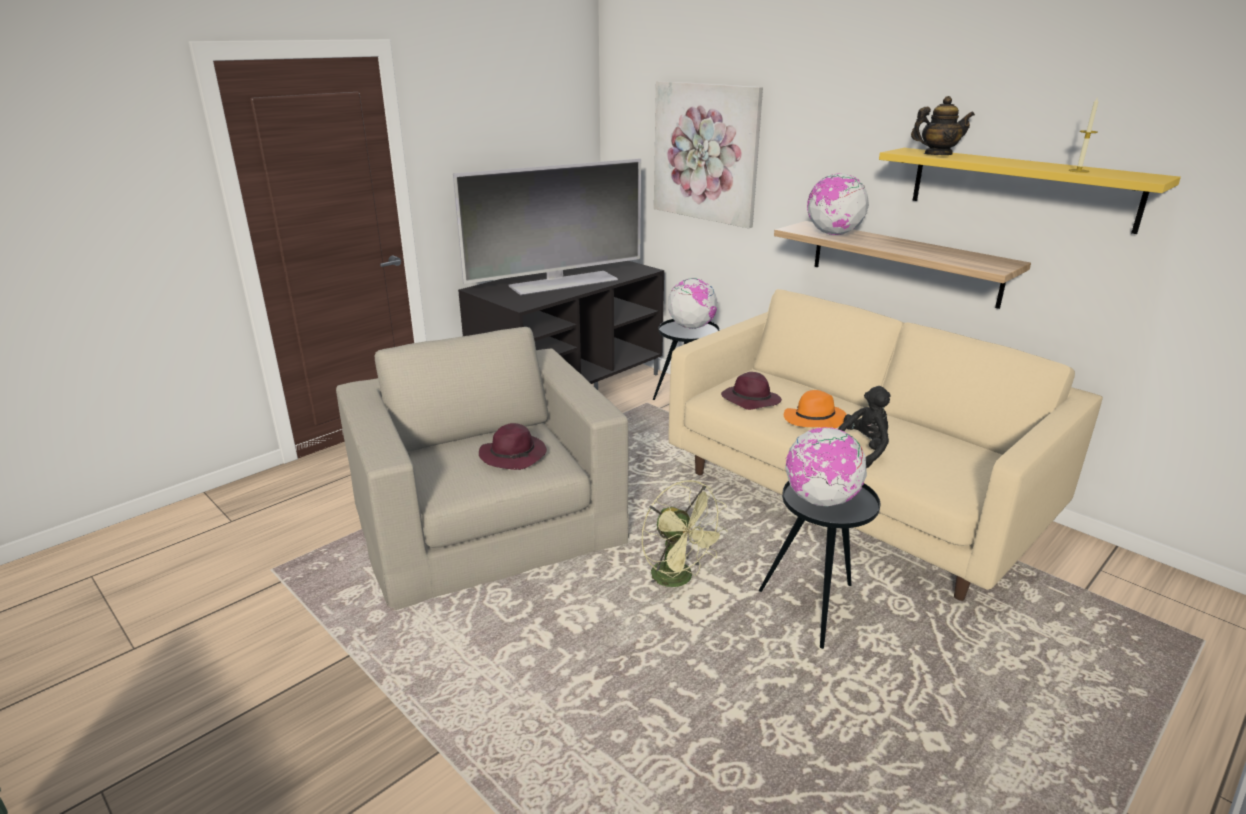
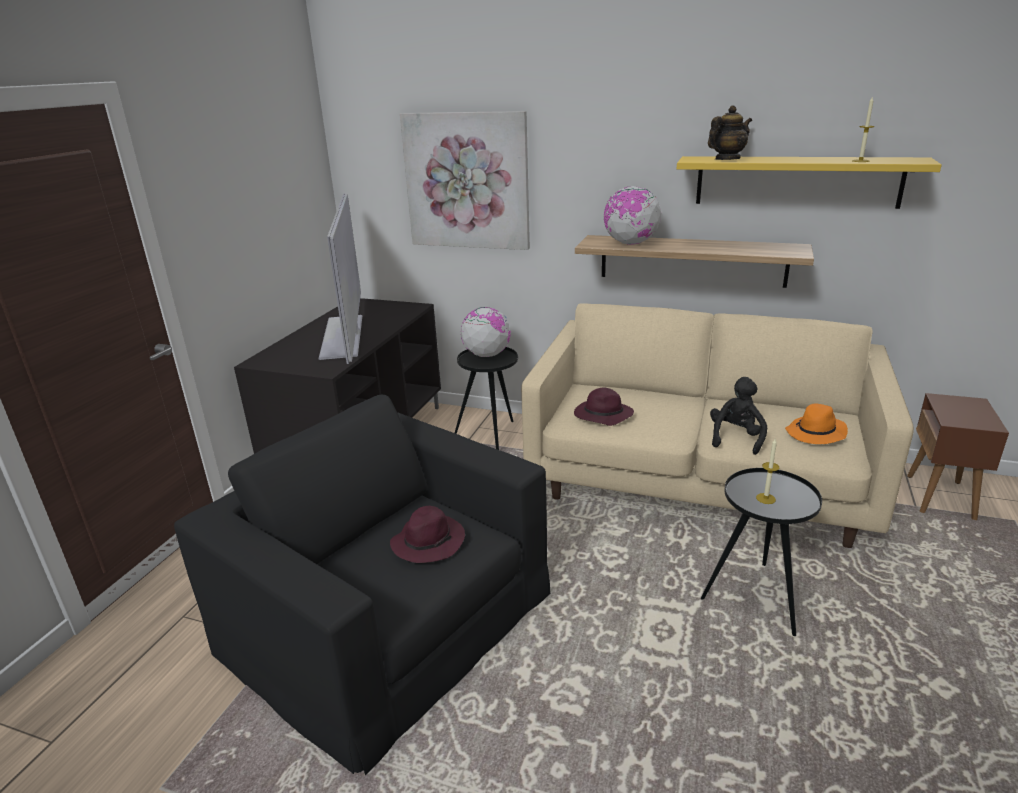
camera: 25 degrees left, 0 degrees up
(487, 520) = (387, 620): beige armchair -> black armchair
(562, 282) = (345, 336): television -> television turned 135 degrees clockwise
(679, 579) = (626, 614): green fan -> none
(813, 420) = (672, 421): orange hat -> orange hat (816, 434)
(821, 500) = (765, 498): globe -> candle
(1128, 591) = (940, 498): none -> brown side table

